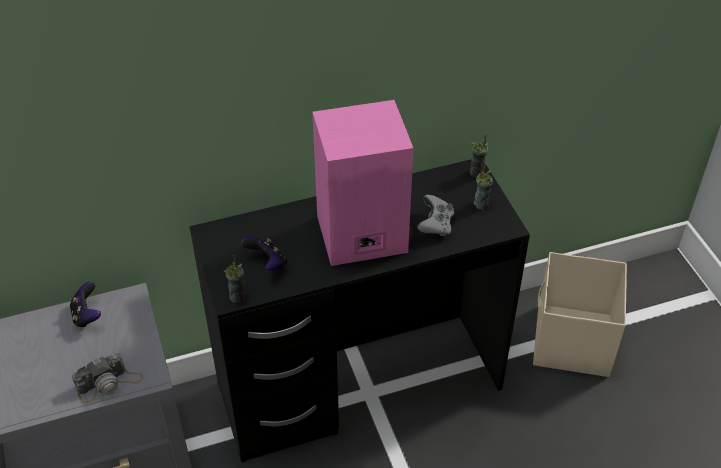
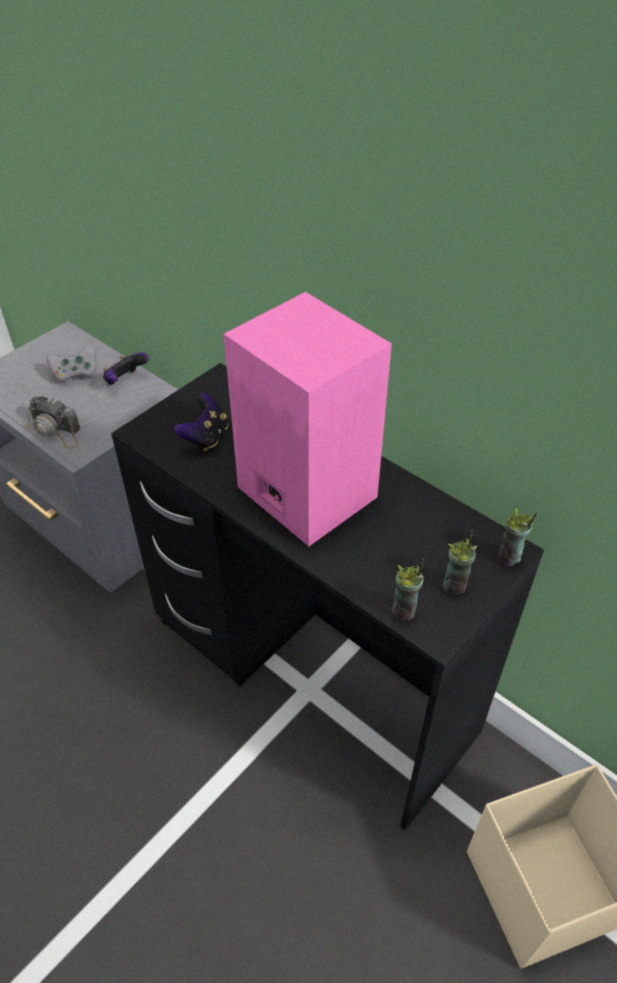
camera: 60 degrees right, 0 degrees up
(237, 296) = (145, 436): cup -> cup (404, 611)
(435, 225) = (375, 554): grey game controller -> grey game controller (75, 374)

